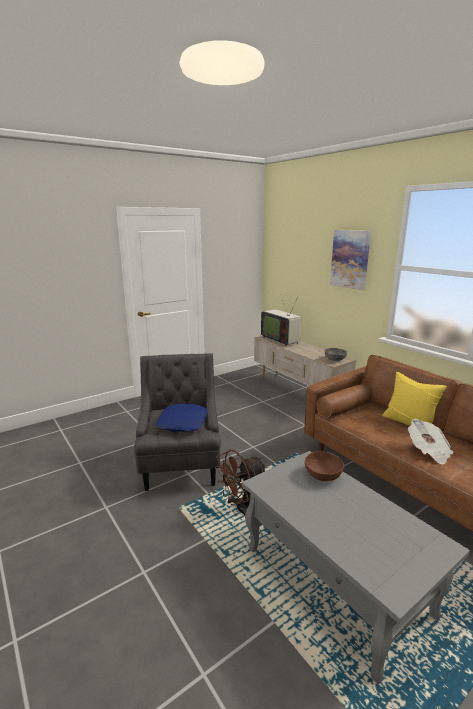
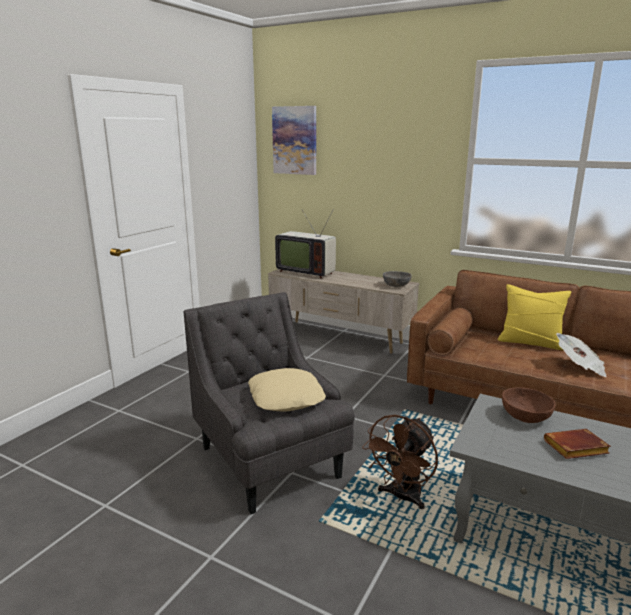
camera: 25 degrees left, 0 degrees up
(183, 423) = (286, 397): blue pillow -> beige pillow
(332, 507) = (575, 449): none -> brown book
(350, 259) = (401, 155): picture -> picture (295, 140)

